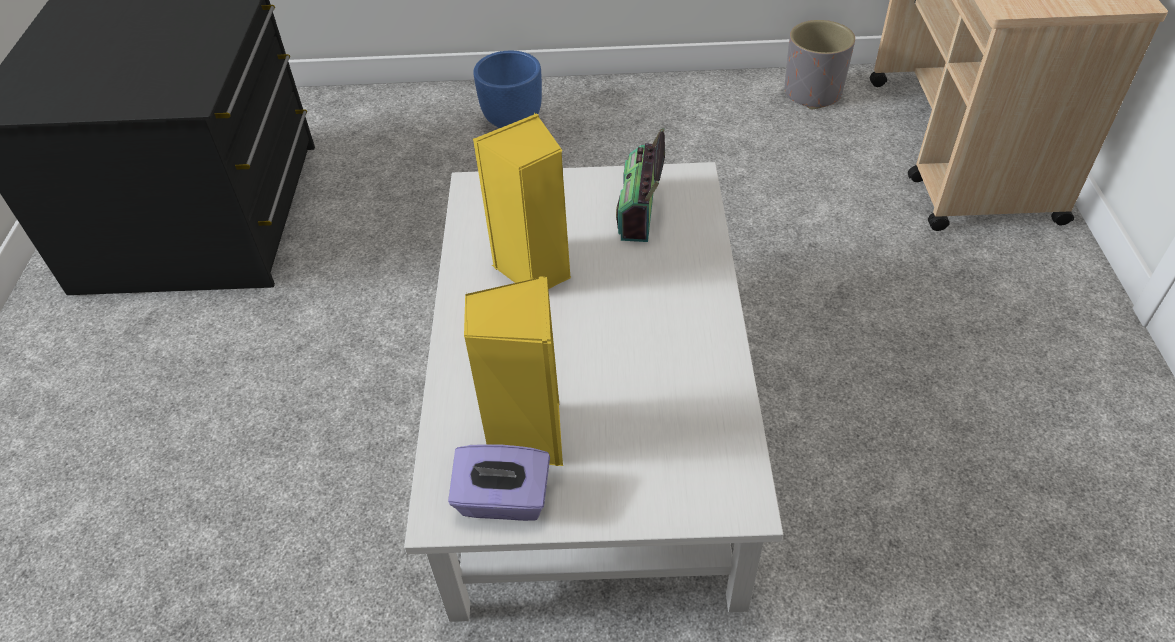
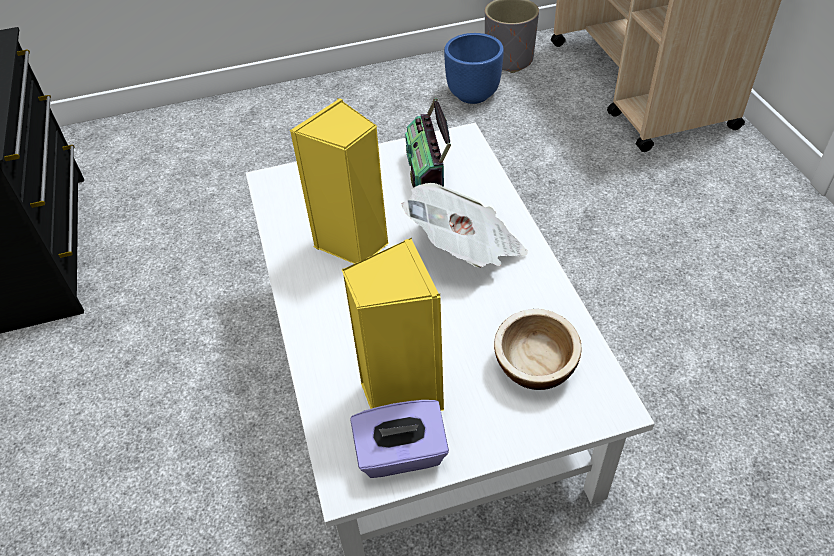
camera: 15 degrees left, 0 degrees up
(513, 120) = (263, 124): blue planter -> blue planter (473, 94)
(651, 300) = (466, 248): none -> newspaper
(676, 442) = (535, 366): none -> bowl

